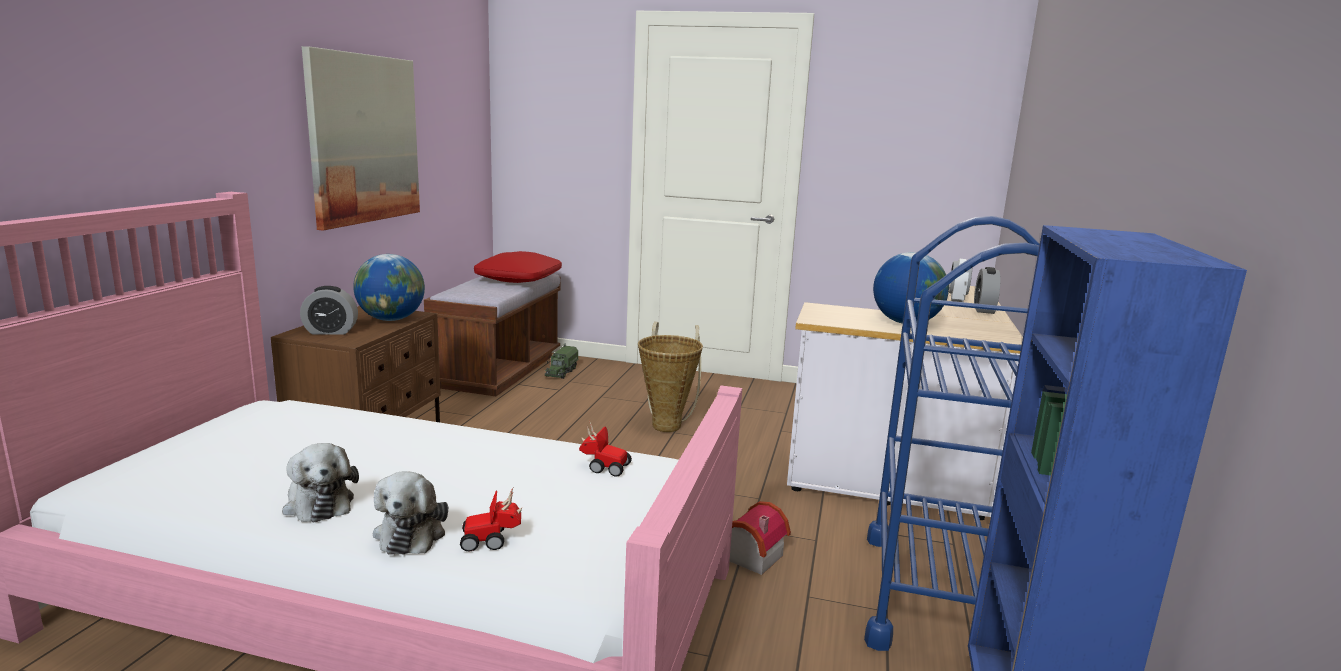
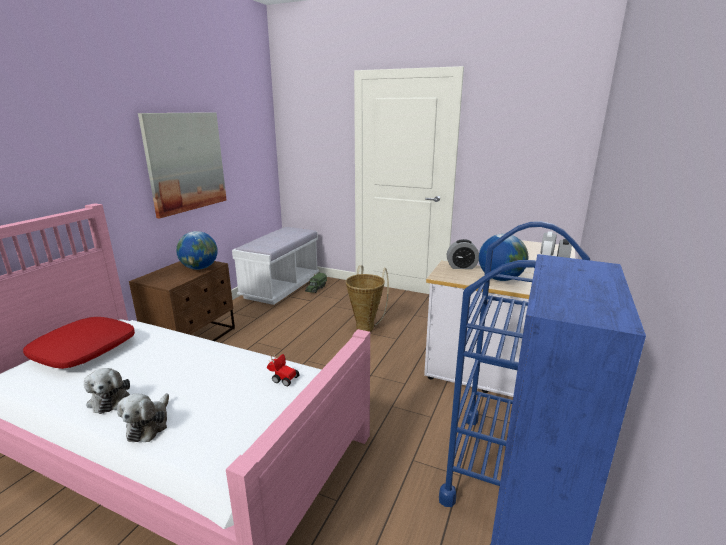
camera: 10 degrees right, 5 degrees up
(331, 332) = (162, 277): alarm clock -> alarm clock (461, 267)
(492, 540) = (191, 434): toy car -> none
(498, 371) = (281, 287): brown bench -> white bench
(519, 279) = (290, 234): red pillow -> red pillow (84, 351)
(749, 556) = (385, 427): toy house -> none

